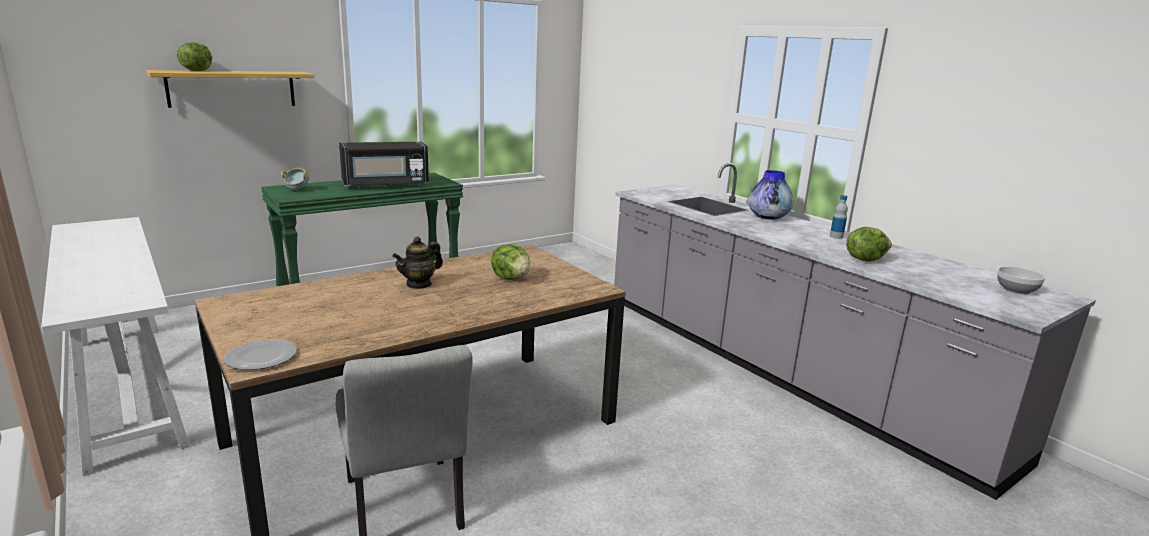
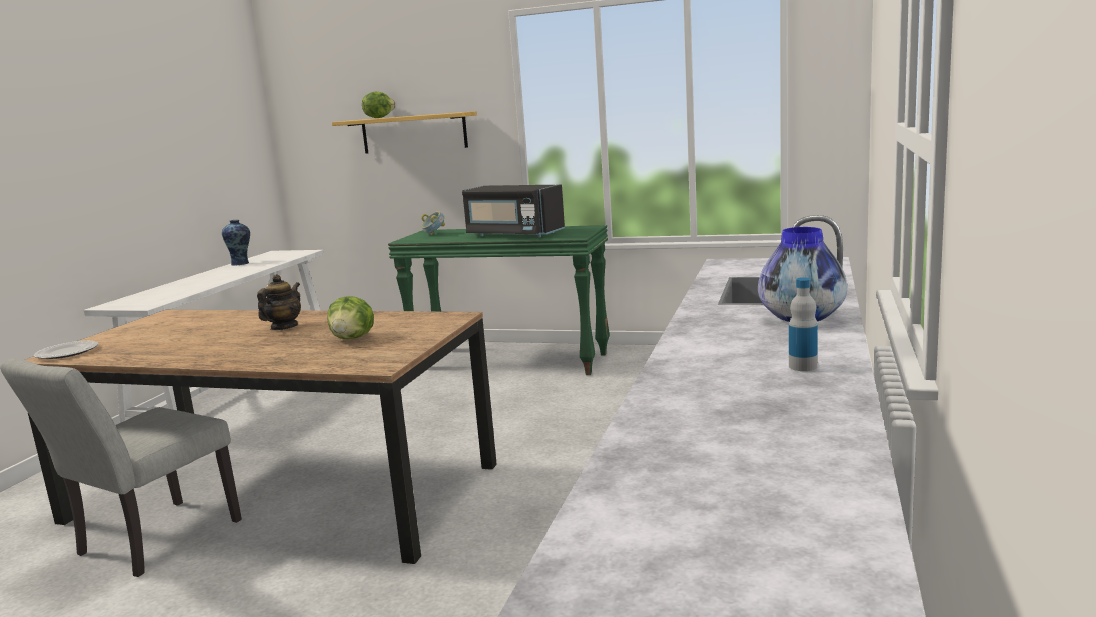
camera: 55 degrees right, 5 degrees down
(74, 243) = (241, 263): none -> vase
(419, 284) = (283, 327): teapot -> teapot turned 105 degrees clockwise
(864, 259) = (690, 408): lettuce -> none
(1017, 290) = (780, 555): bowl -> none

